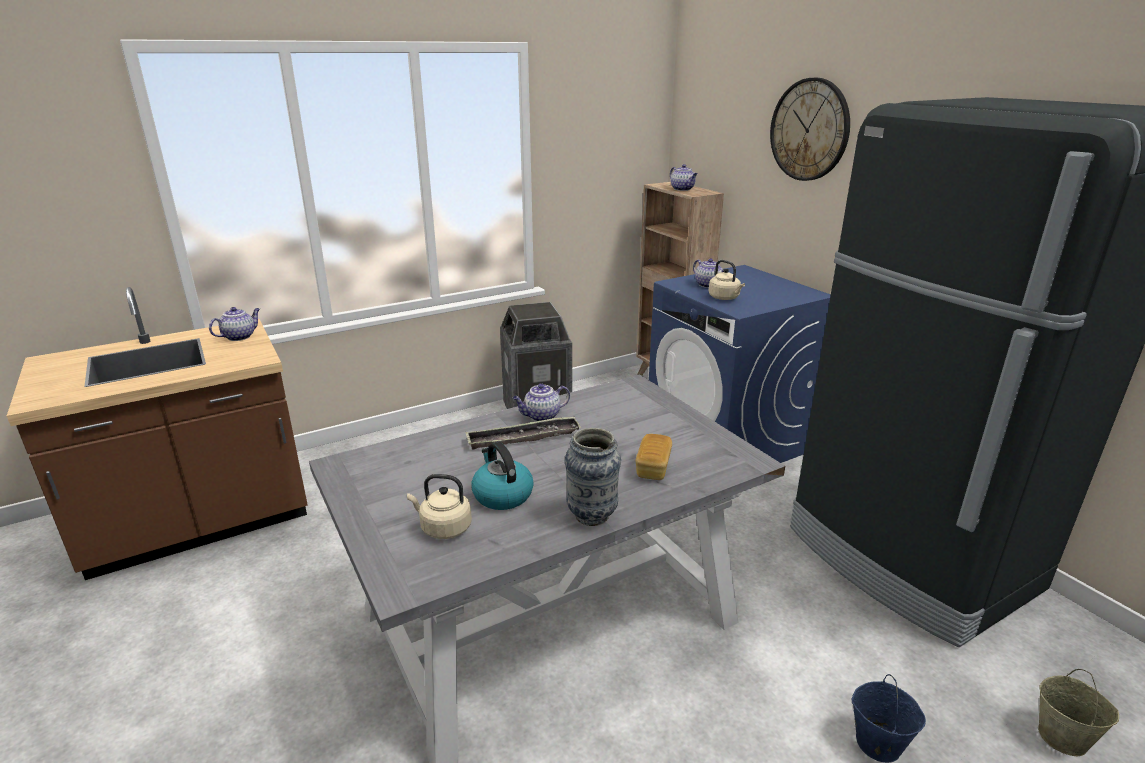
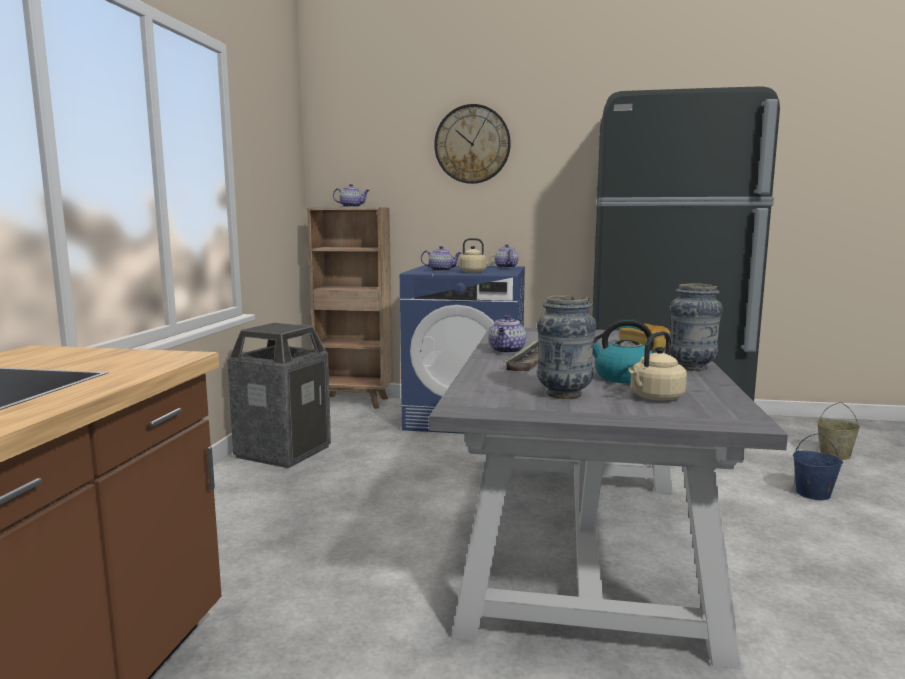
camera: 50 degrees left, 15 degrees down
(239, 336) = (64, 355): teapot -> teapot (505, 267)
(414, 487) = (564, 394): none -> vase

